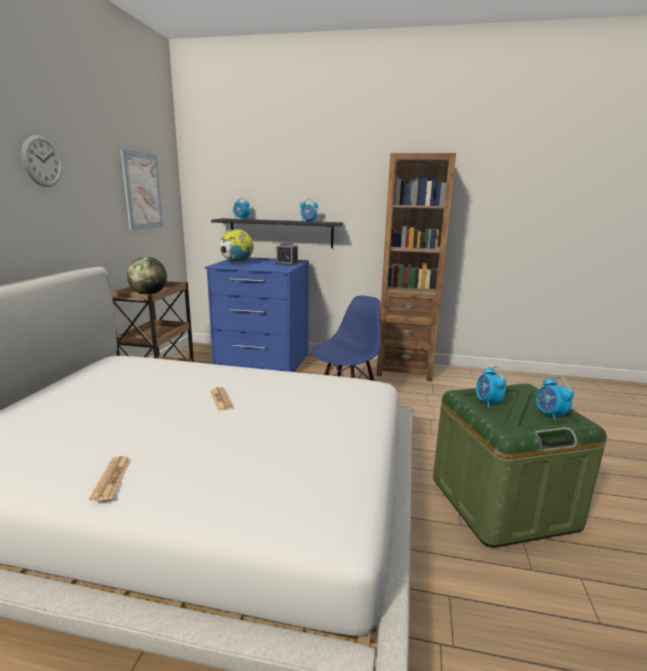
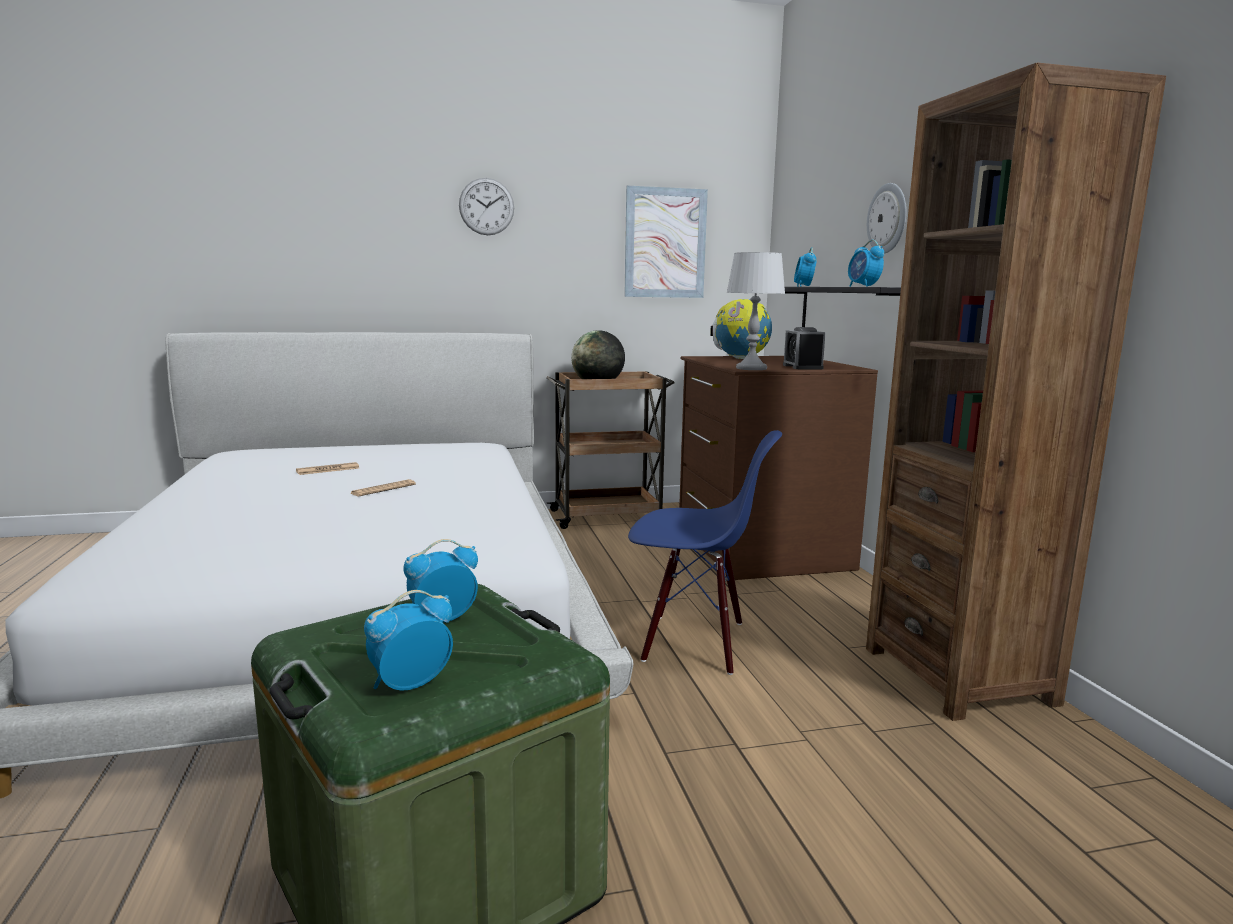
camera: 65 degrees right, 5 degrees down
(112, 478) = (191, 490): newspaper -> newspaper (328, 470)
(262, 362) = (759, 549): blue dresser -> brown dresser
(283, 268) = (751, 368): none -> grey table lamp
(302, 187) = (888, 218): none -> wall clock

